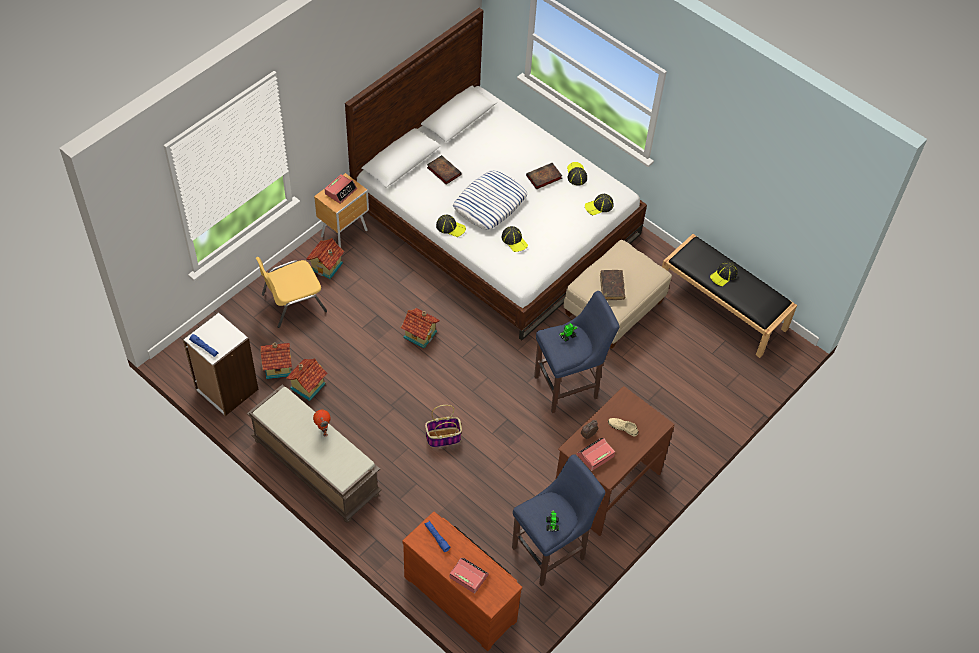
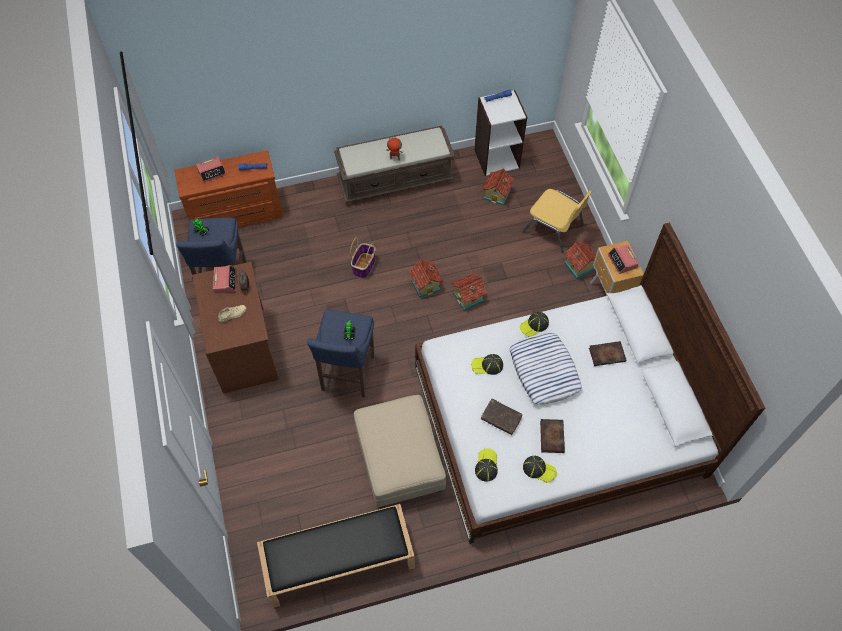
camera: 125 degrees right, 5 degrees up
(292, 302) = (554, 228): yellow chair -> yellow chair turned 120 degrees clockwise
(307, 386) = (468, 204): toy house -> toy house (426, 285)
(612, 287) = (392, 426): brown book -> brown book (501, 418)
(723, 275) = (343, 543): cap -> none

